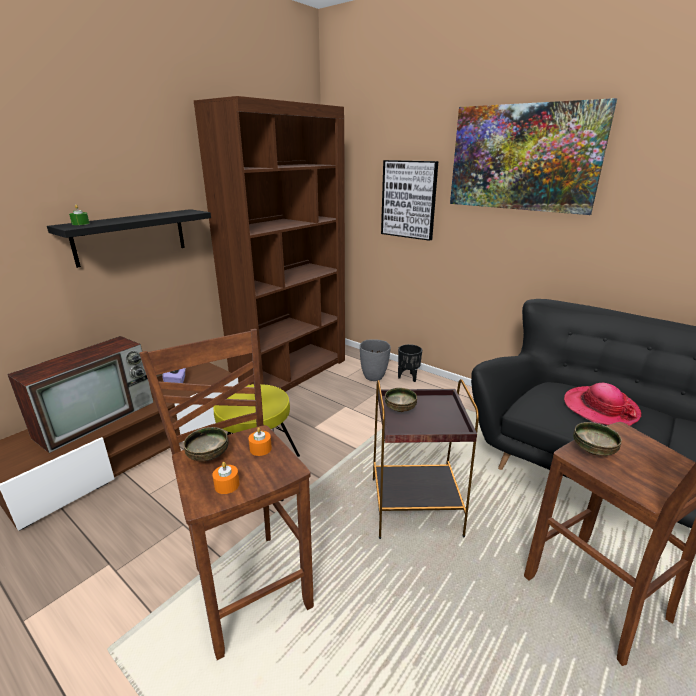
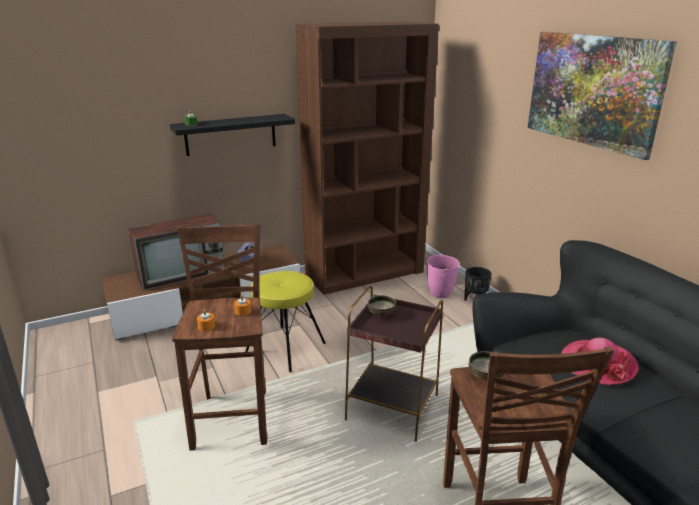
camera: 25 degrees right, 0 degrees up
(209, 456) = (208, 307): bowl -> none
(374, 377) = (440, 294): grey vase -> pink vase
(409, 199) = (496, 117): picture -> none

